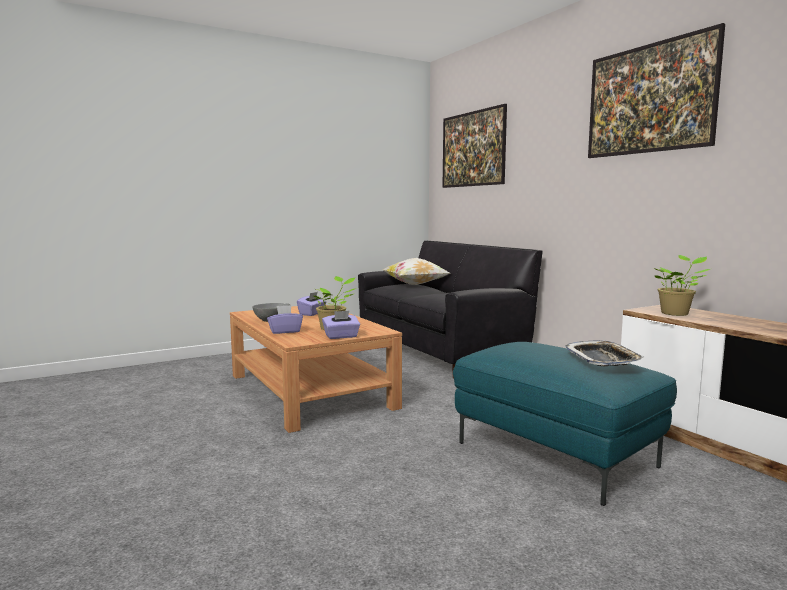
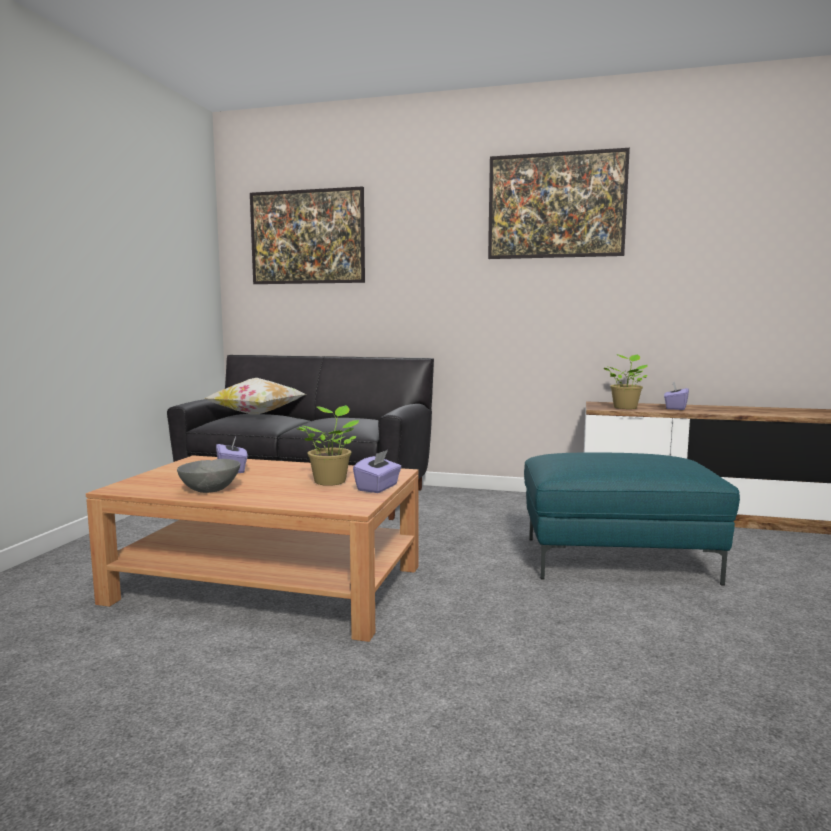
camera: 45 degrees left, 0 degrees up
(285, 331) = (286, 498): purple tissue box -> purple tissue box (675, 408)
(602, 359) = (661, 454): tray -> none

